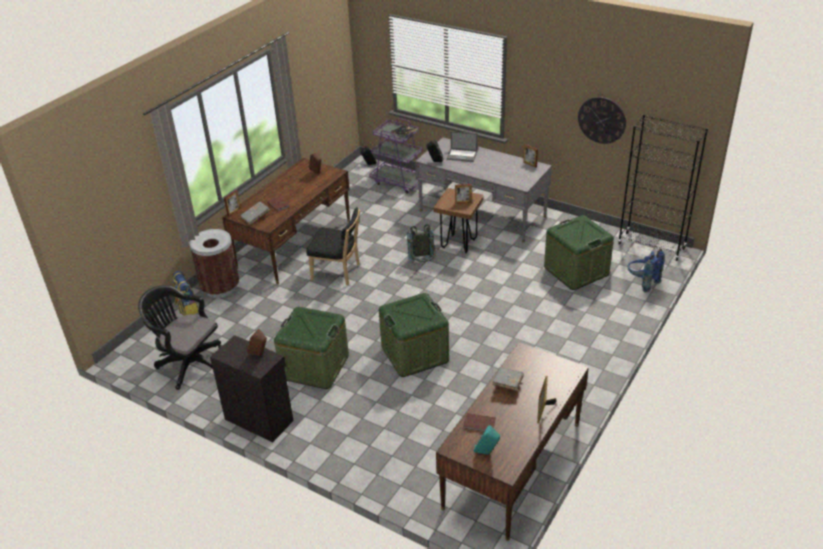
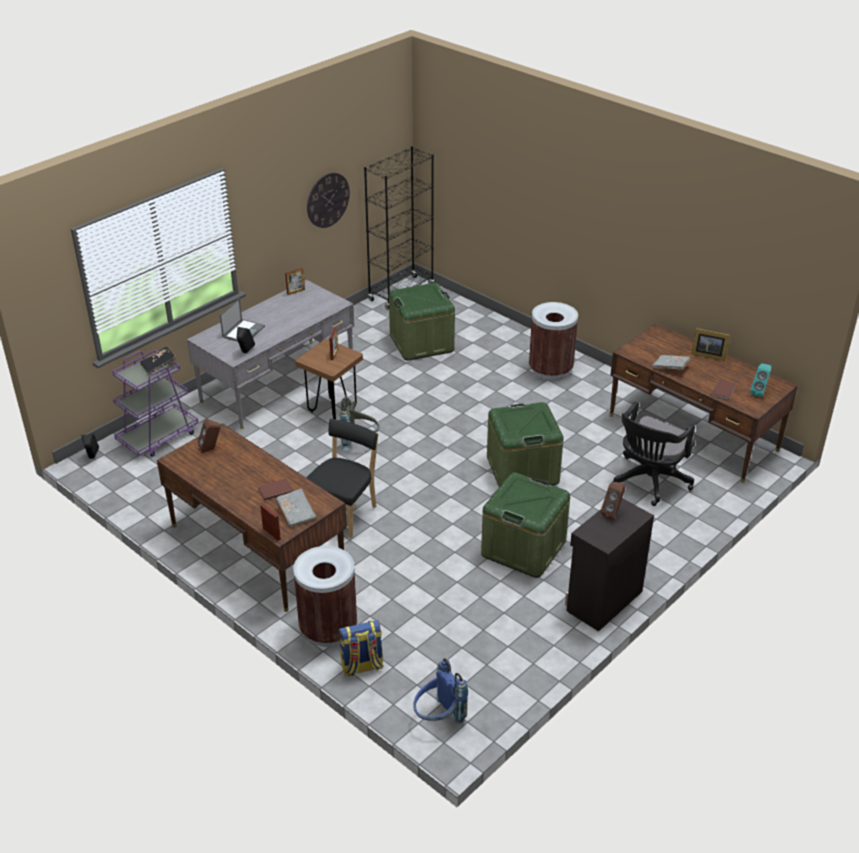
camera: 80 degrees left, 0 degrees up
(189, 364) = (486, 665): black office chair -> black office chair (649, 482)
(574, 353) = (550, 370): none -> brown trash can
(641, 282) = (457, 311): blue backpack -> blue backpack (438, 718)

